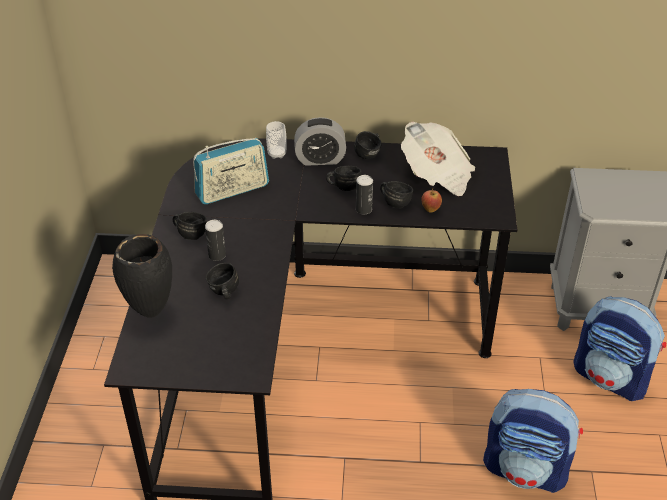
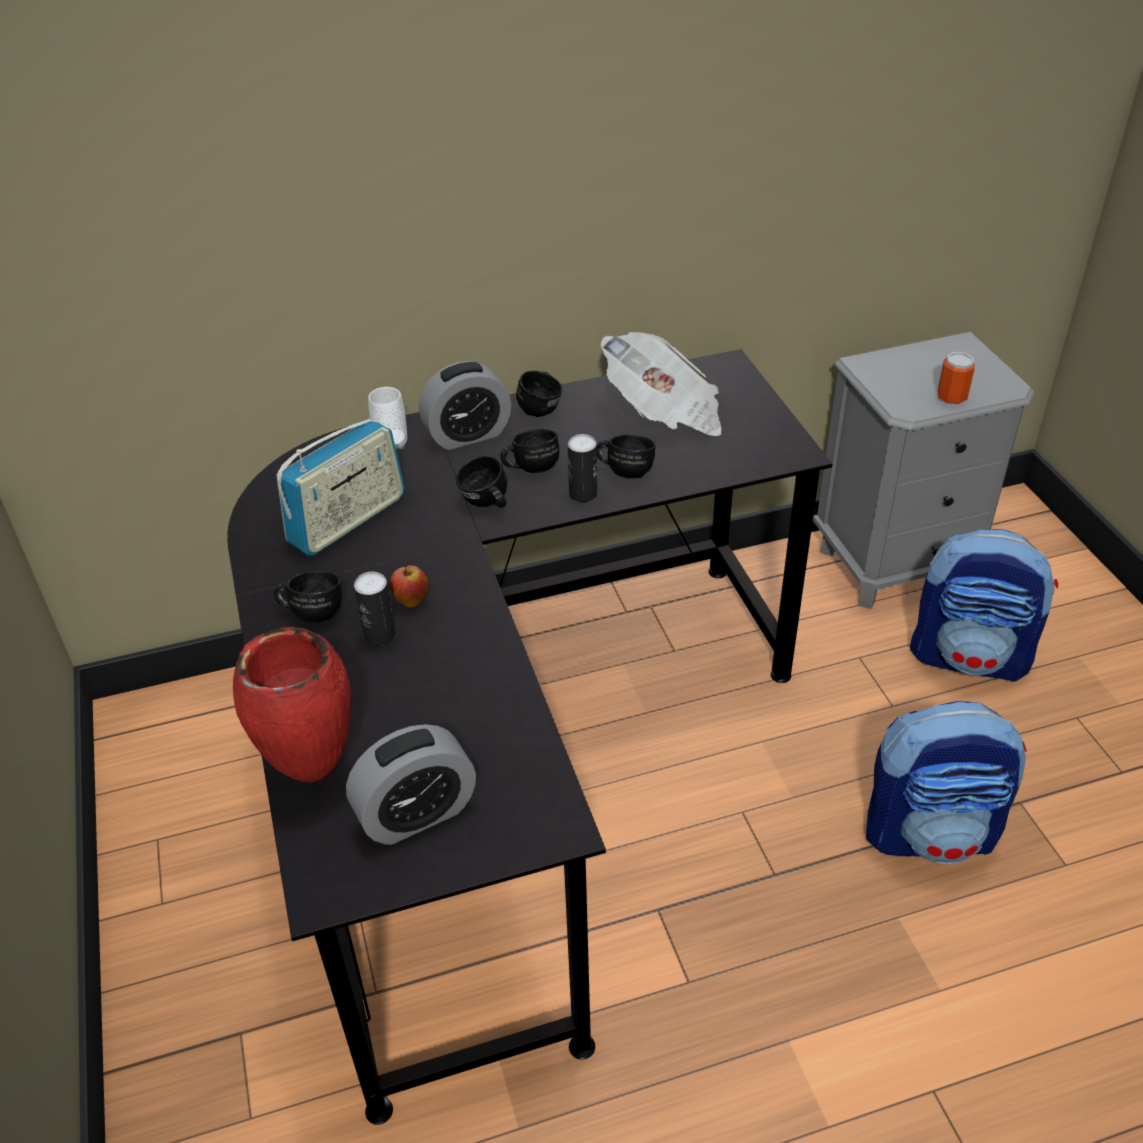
camera: 20 degrees left, 0 degrees up
(150, 313) = (311, 774): black vase -> red vase
(188, 347) = (416, 814): none -> alarm clock
(223, 293) = (427, 698): black mug -> black mug (486, 504)
(430, 209) = (686, 467): apple -> apple (411, 601)
(628, 210) = (951, 397): none -> can

